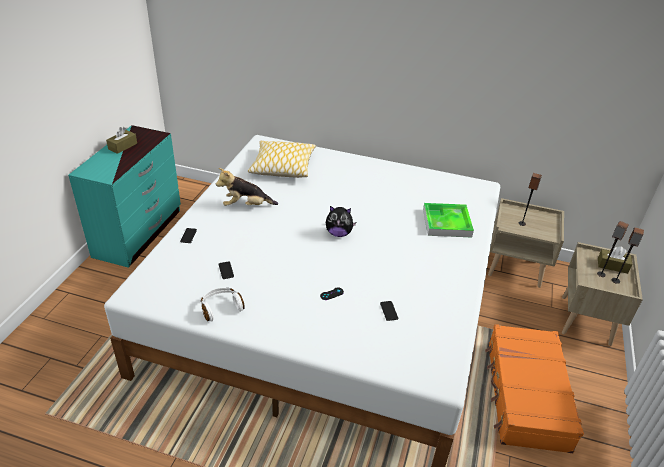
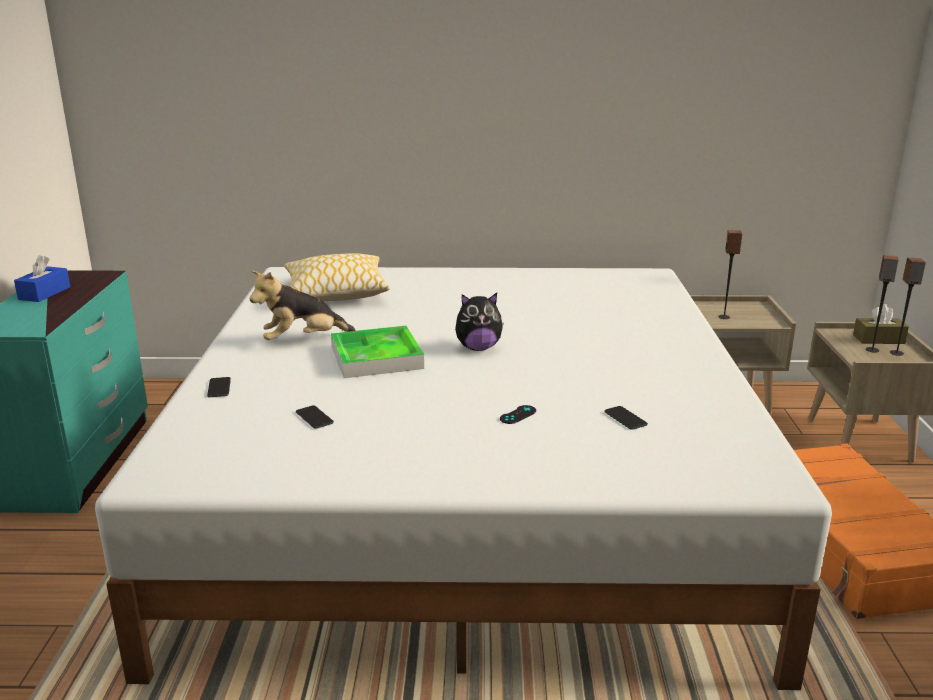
camera: 15 degrees left, 15 degrees down
(123, 146) = (44, 293): brown tissue box -> blue tissue box
(221, 308) = (334, 464): white headphones -> none
(446, 223) = (633, 314): tray -> tray (376, 357)

